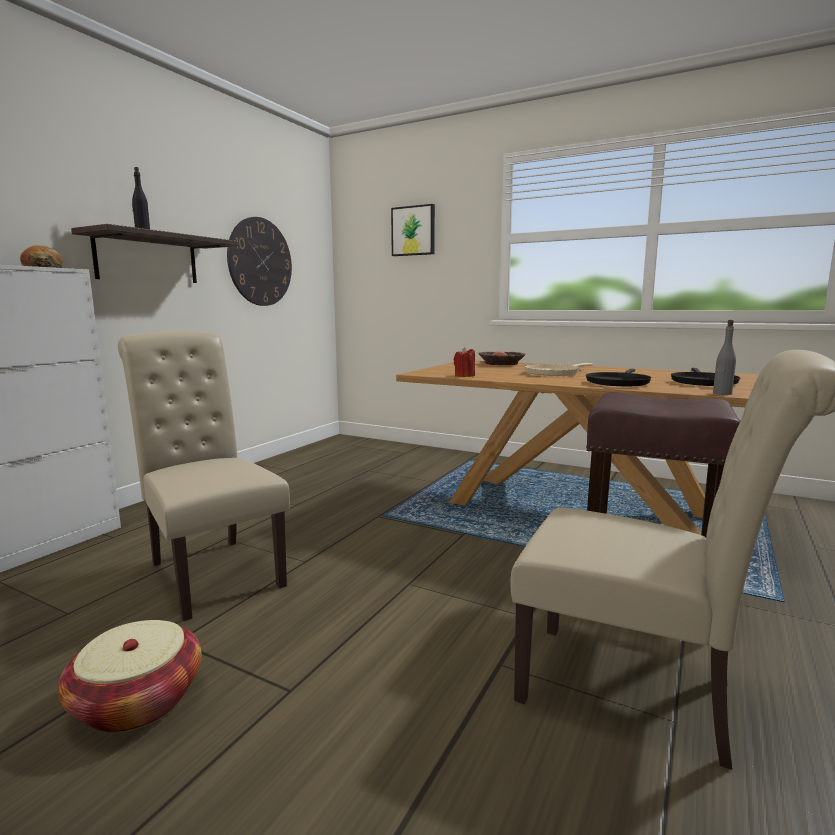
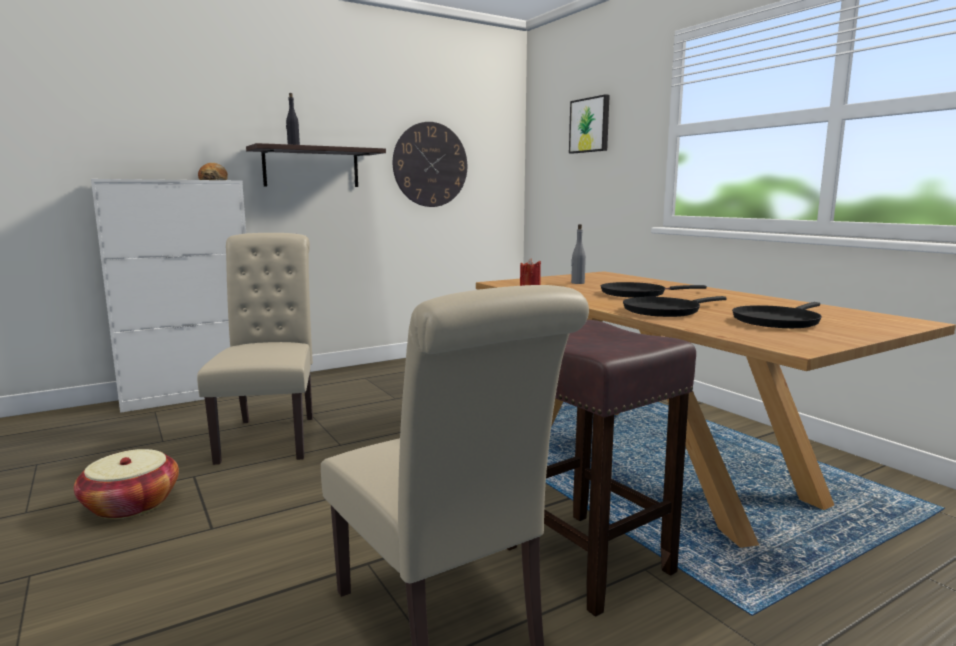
camera: 30 degrees right, 0 degrees up
(501, 363) = (624, 278): bowl -> none
(553, 373) = (637, 294): beige frying pan -> black frying pan
(722, 393) = (737, 336): grey bottle -> grey bottle (577, 283)

